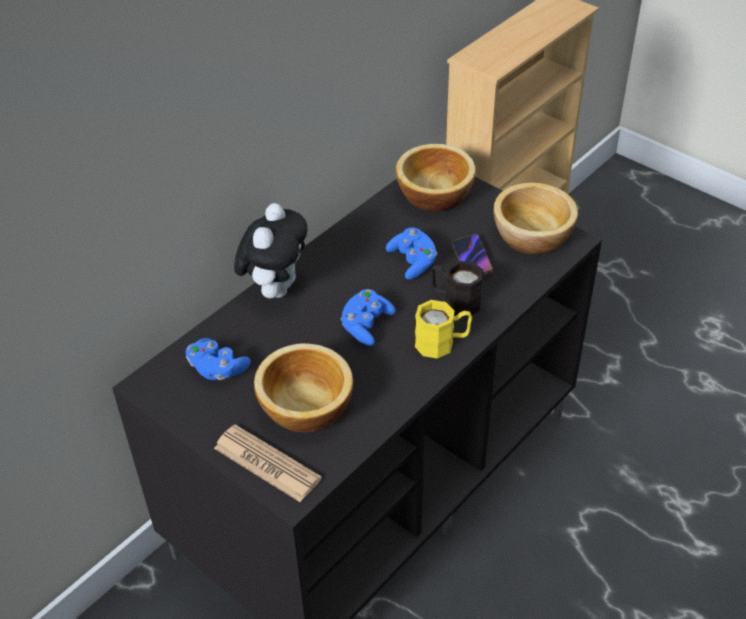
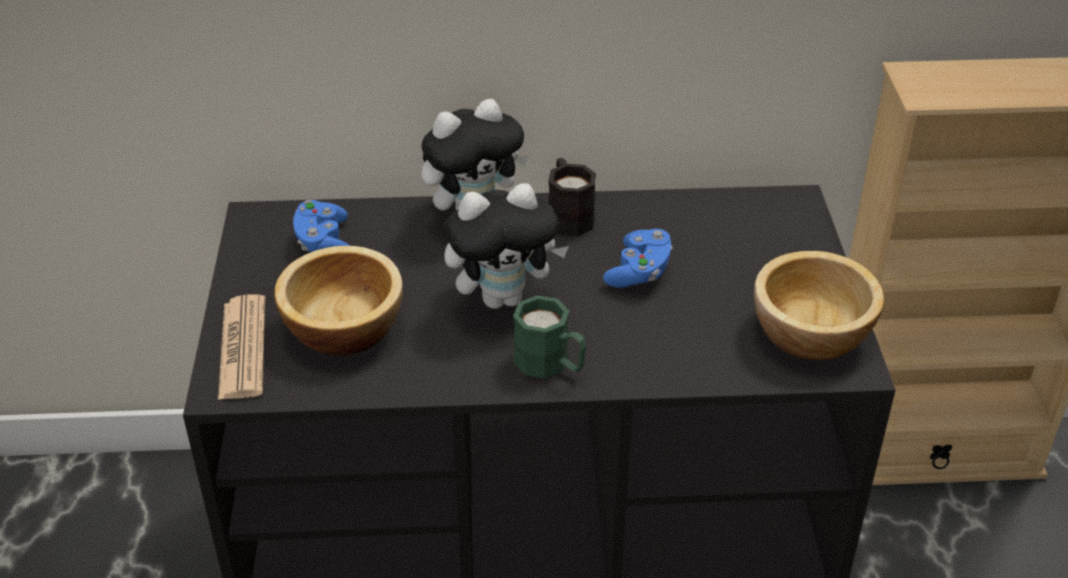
camera: 45 degrees right, 5 degrees down
(366, 325) = (503, 298): blue game controller -> plush toy
(434, 194) = (762, 224): bowl -> none
(442, 343) = (551, 364): yellow mug -> green mug
(455, 301) = (625, 336): black mug -> black mug (568, 215)
(472, 259) = (706, 310): phone -> none

